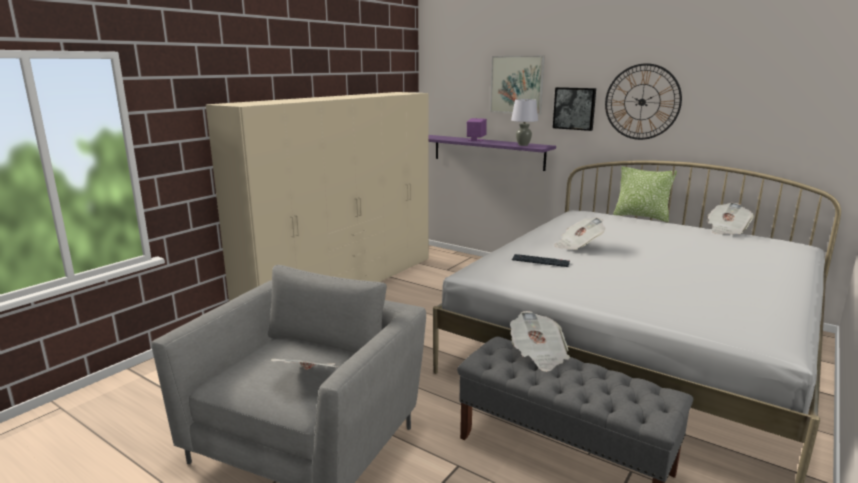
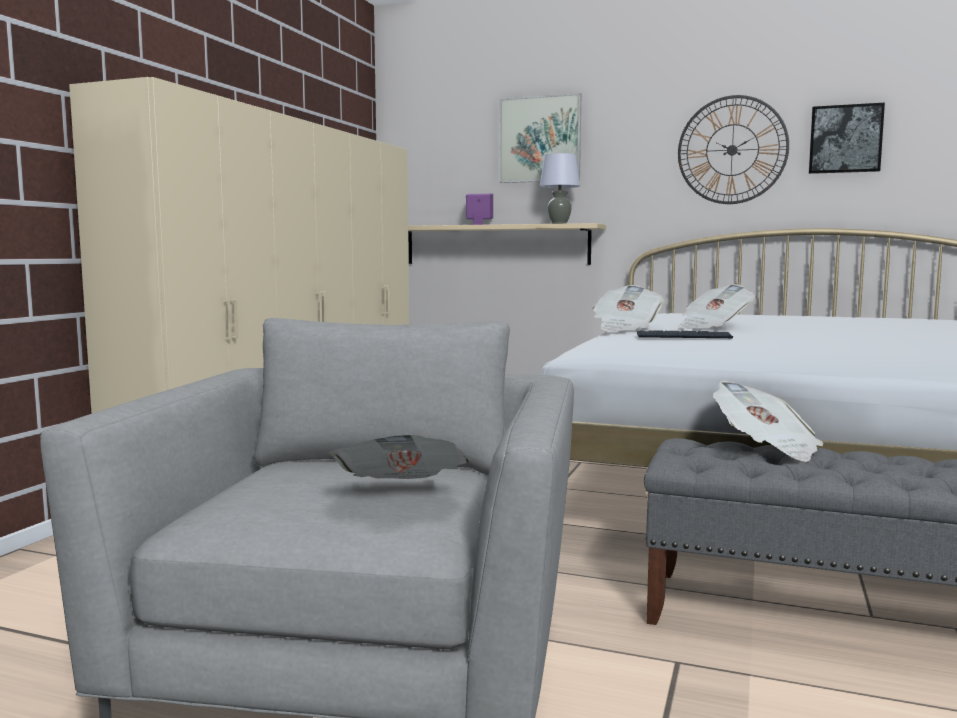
camera: 15 degrees left, 10 degrees down
(488, 152) = (496, 245): purple shelf -> beige shelf
(574, 108) = (632, 167): picture -> picture (845, 139)
(641, 216) = (748, 314): pillow -> none
(726, 230) = (880, 315): newspaper -> newspaper (625, 328)

